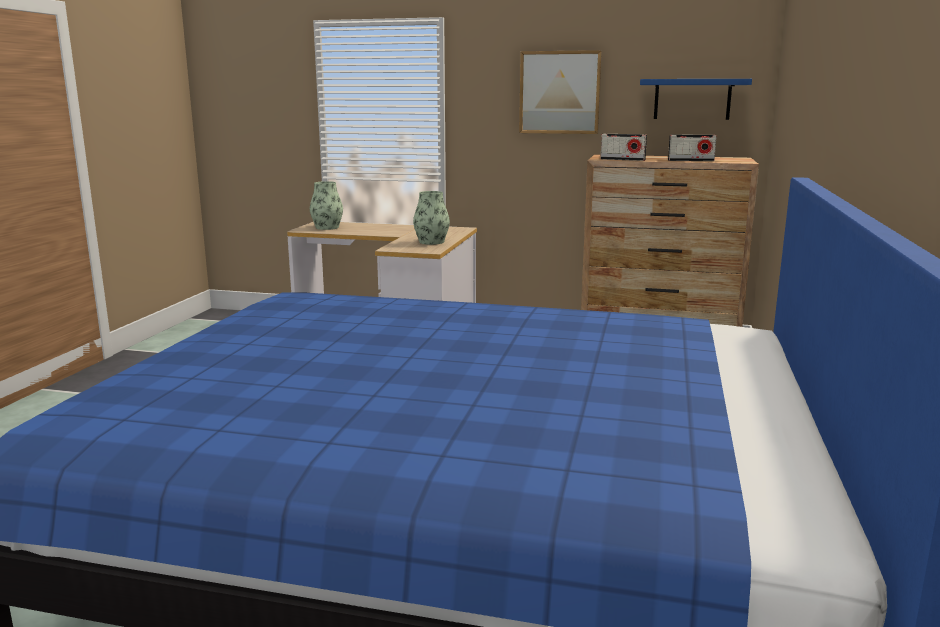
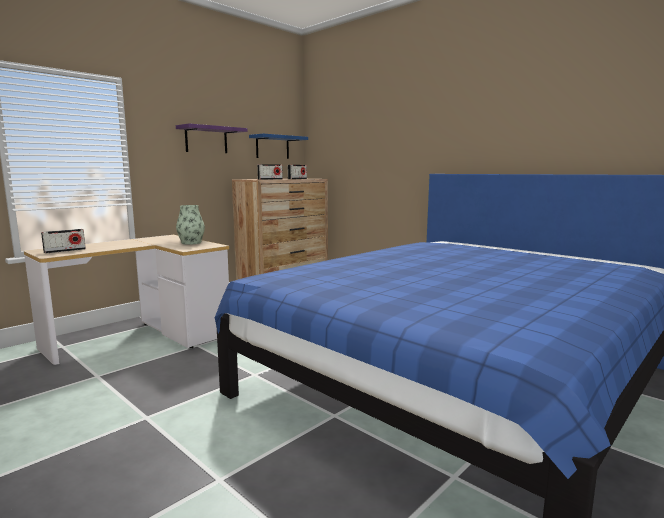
camera: 60 degrees left, 5 degrees down
(327, 227) = (65, 251): vase -> radio
(559, 92) = (206, 140): picture -> purple shelf

